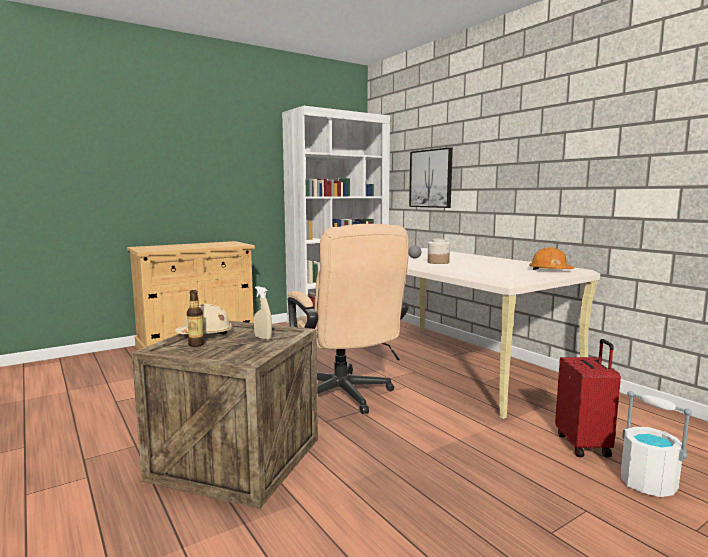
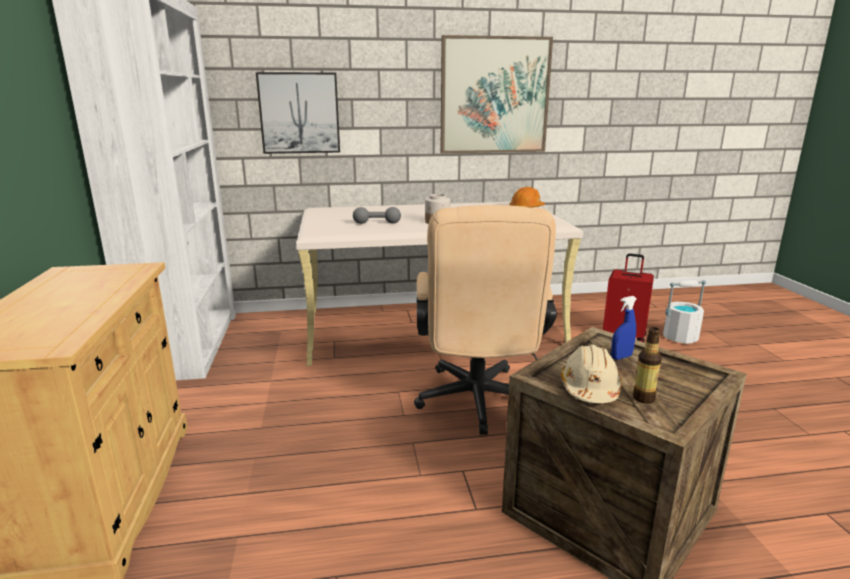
camera: 65 degrees left, 10 degrees up
(263, 338) = (621, 357): beige spray bottle -> blue spray bottle
(345, 396) = (477, 404): beige office chair -> beige office chair turned 90 degrees clockwise
(568, 157) = (494, 96): none -> picture

